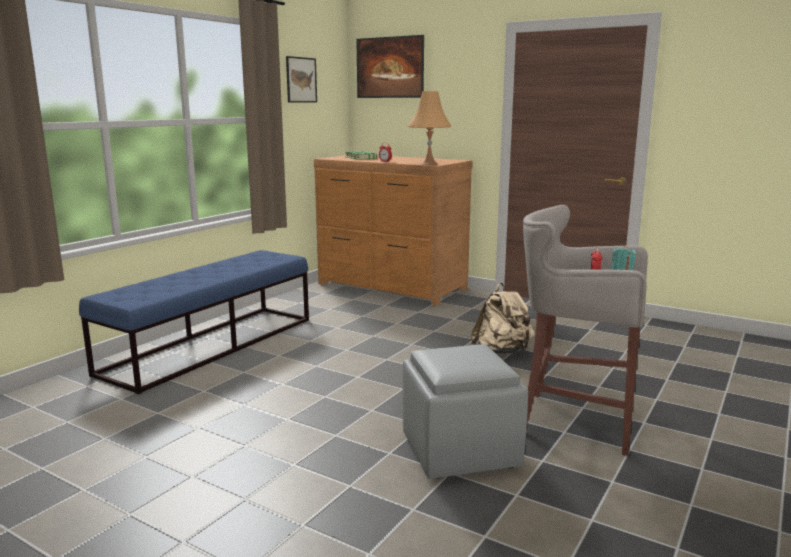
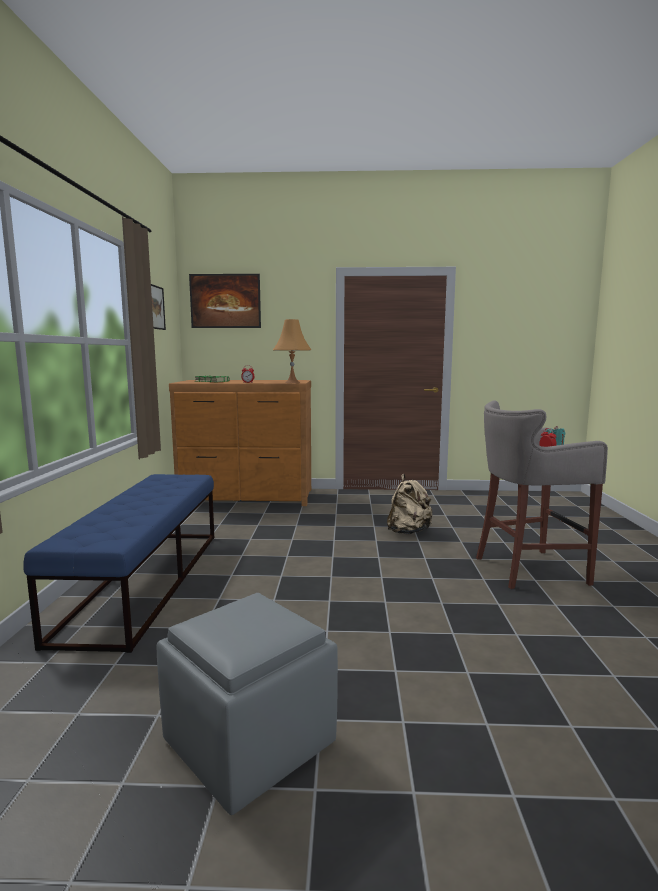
camera: 30 degrees left, 5 degrees down
(458, 450) = (495, 614): grey ottoman -> grey ottoman (247, 742)

